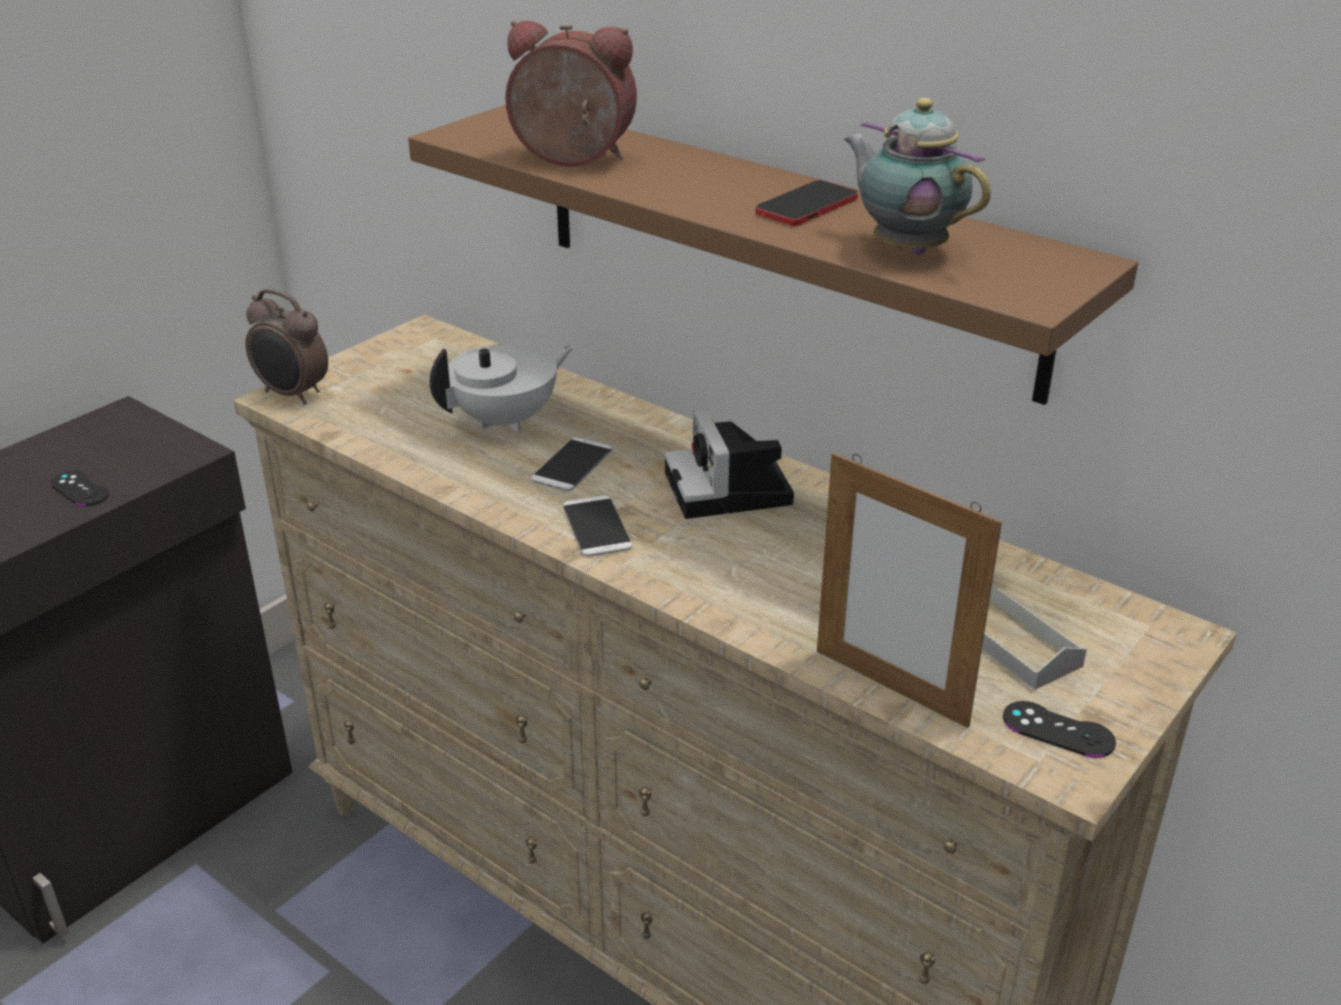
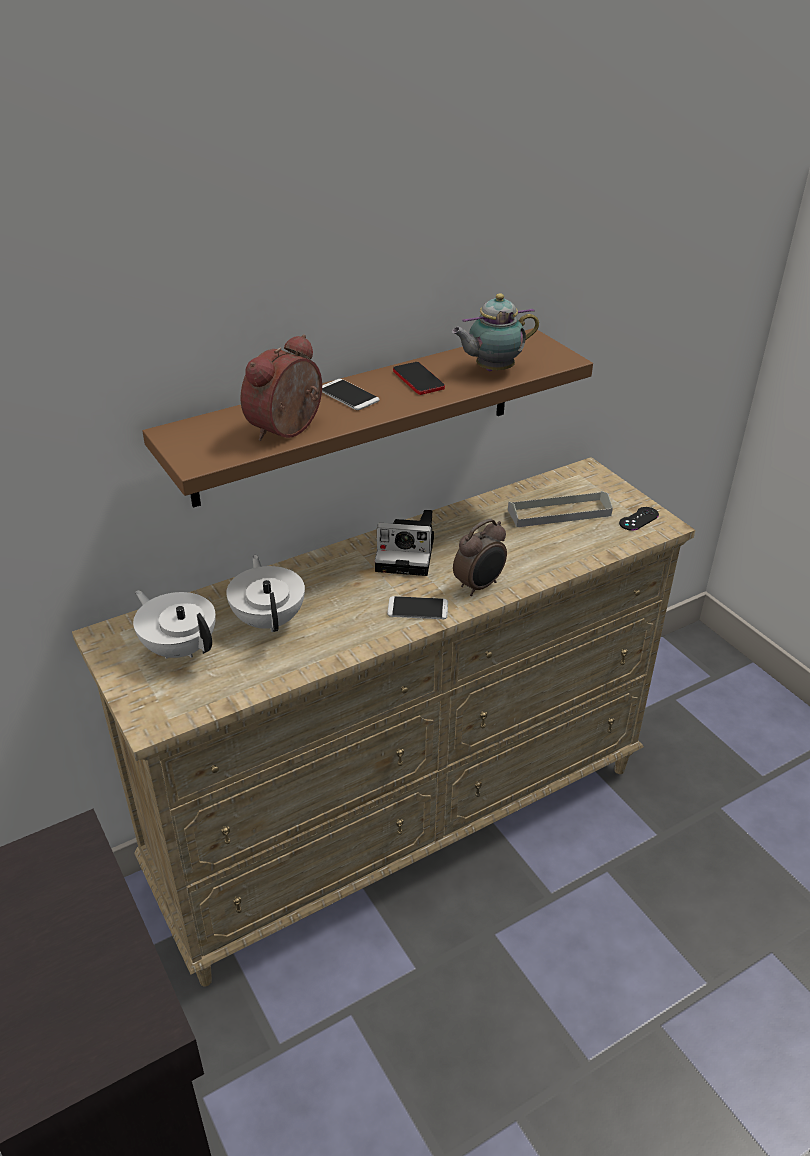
camera: 70 degrees left, 5 degrees up
(79, 489) = (82, 917): black game controller -> none
(292, 395) = (153, 717): alarm clock -> alarm clock (479, 586)
(422, 378) = (180, 647): none -> white teapot
(572, 465) = (344, 604): phone -> phone (348, 395)
(890, 687) = (596, 552): picture frame -> none

